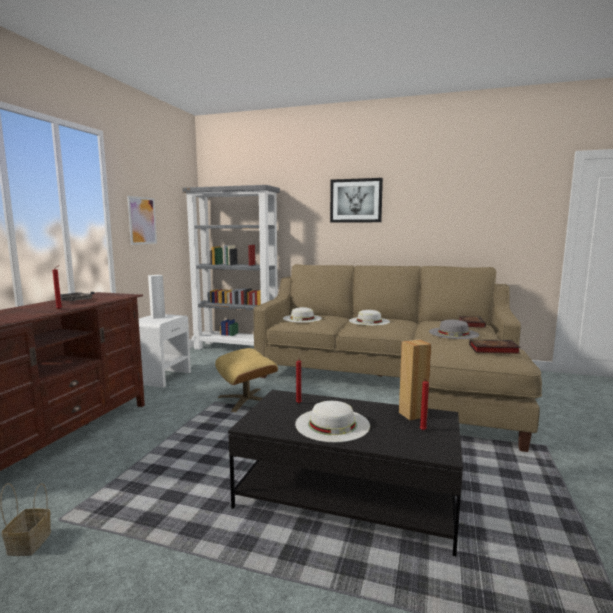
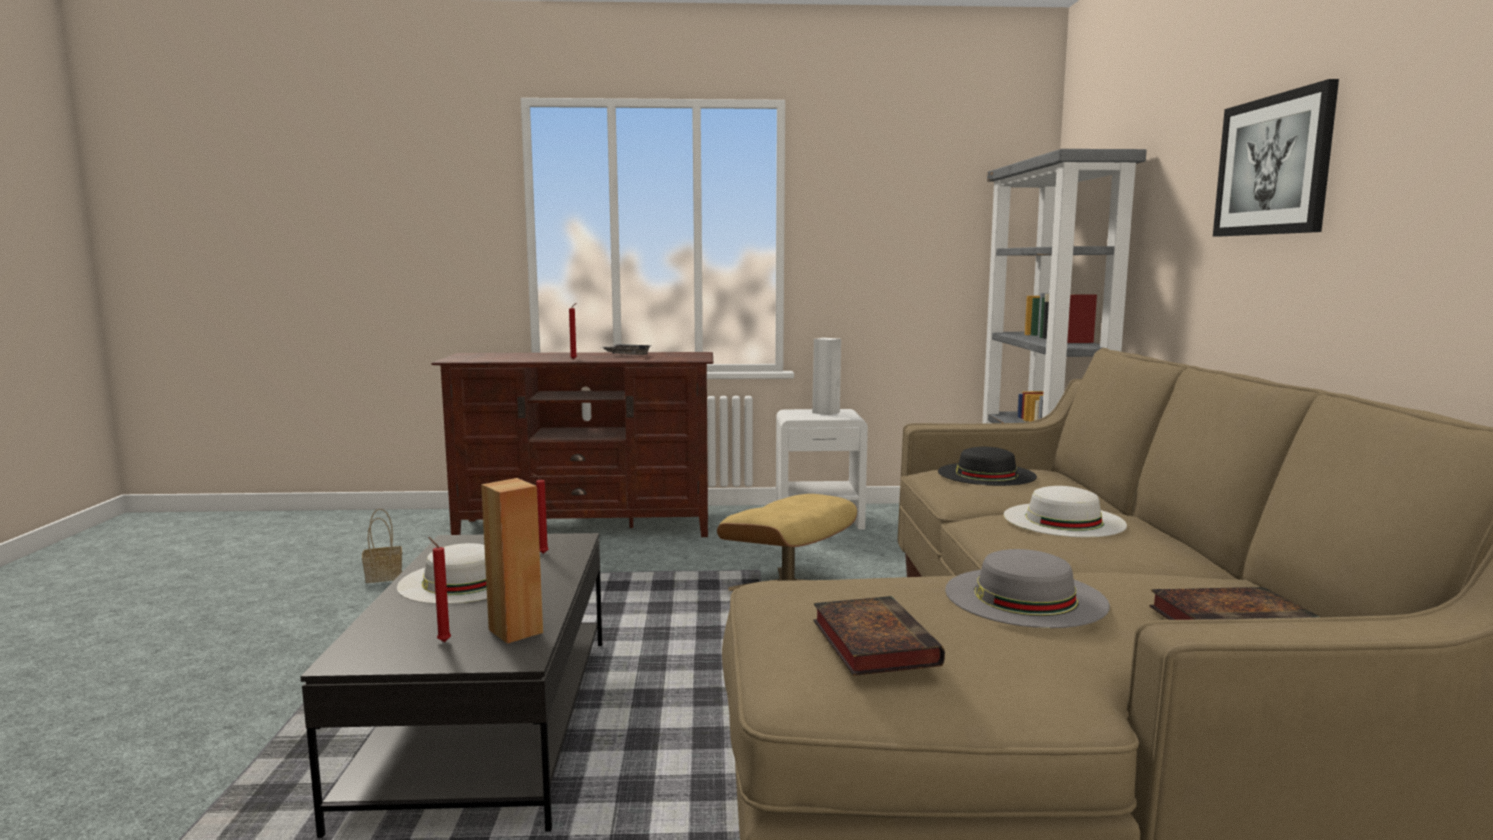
camera: 70 degrees right, 0 degrees up
(142, 220) = (864, 242): picture -> none
(302, 318) = (986, 474): white hat -> black hat

